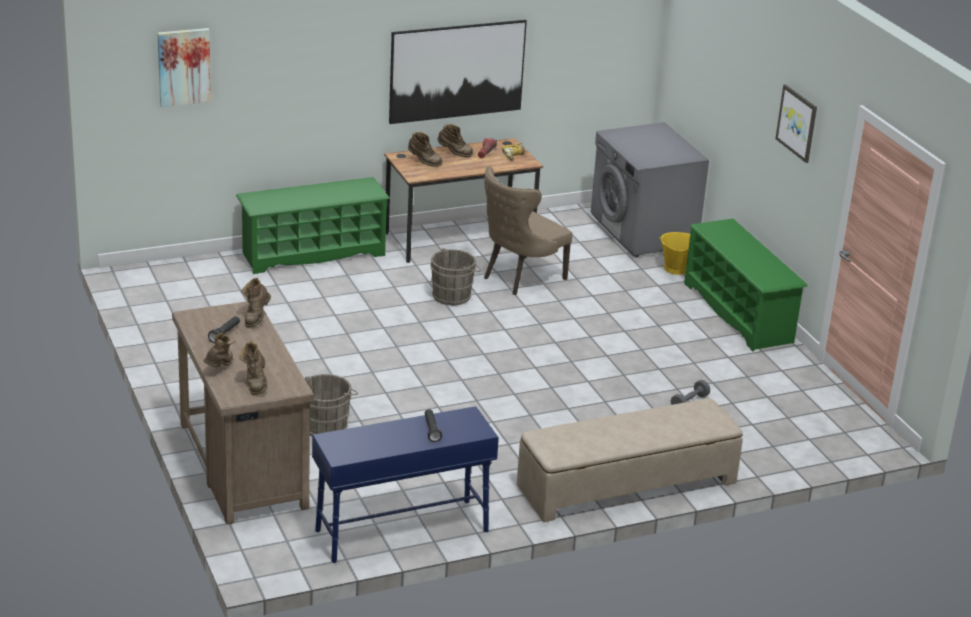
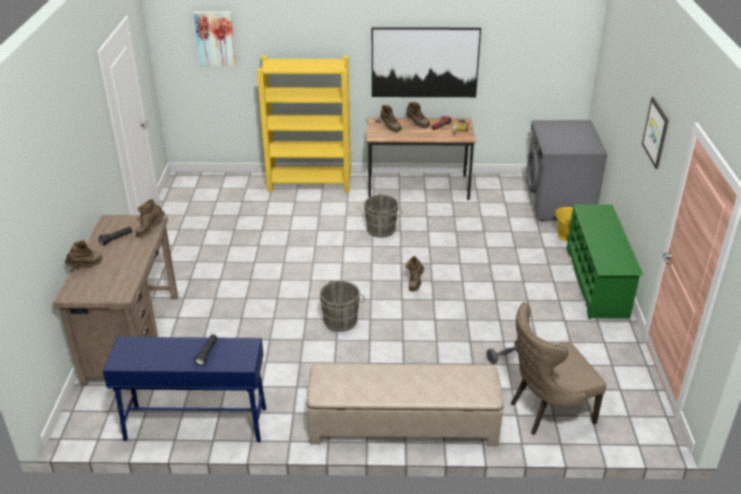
camera: 25 degrees right, 5 degrees up
(255, 383) = (97, 285): brown boot -> brown boot (415, 283)
(313, 254) = (310, 183): green shoe rack -> yellow bookcase
(327, 426) = (215, 317): grey bucket -> grey bucket (342, 320)
(520, 278) = (441, 223): beige chair -> beige chair (547, 411)

